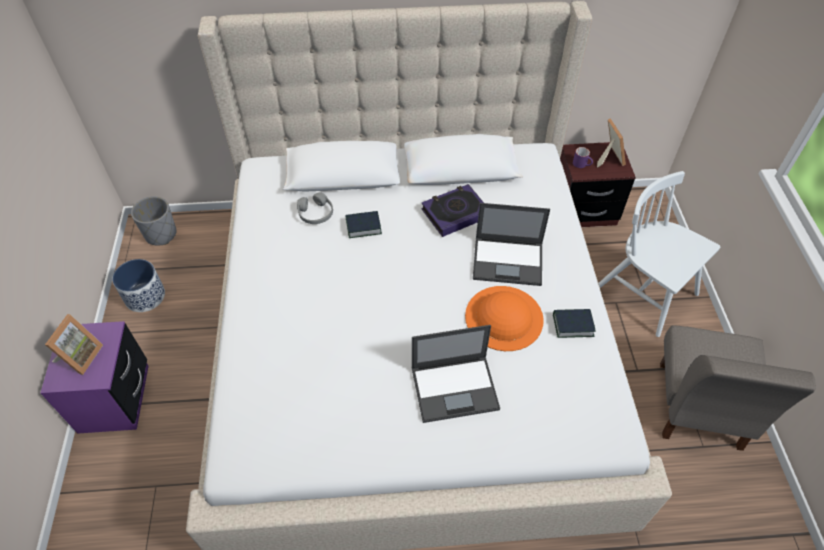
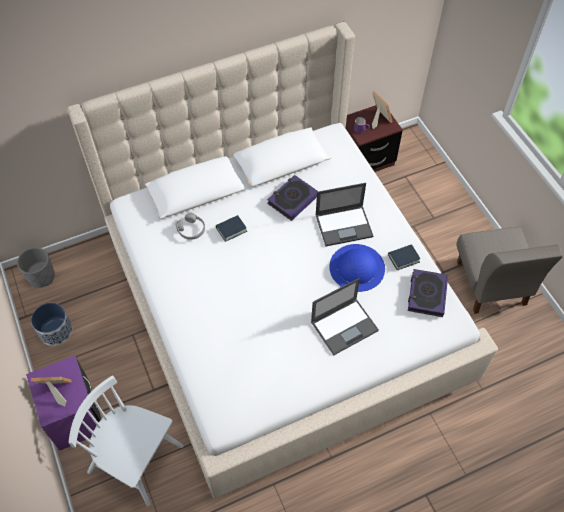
camera: 20 degrees left, 5 degrees up
(80, 356) = (56, 391): picture frame -> picture frame turned 90 degrees counterclockwise
(504, 317) = (357, 267): orange hat -> blue hat
(588, 383) = (426, 295): none -> book
(645, 292) = (431, 212): white chair -> white chair (136, 459)

